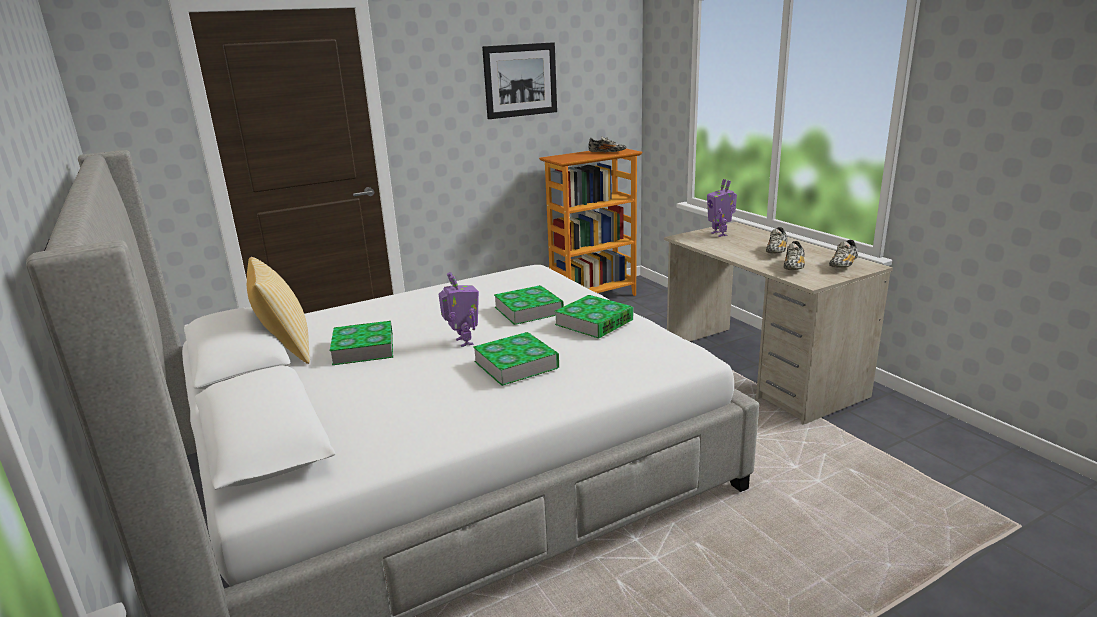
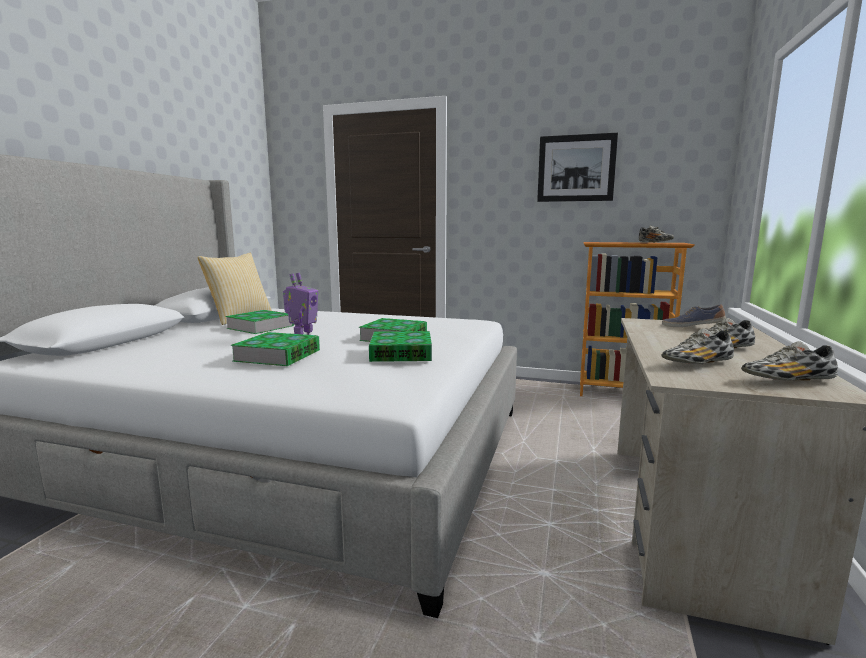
camera: 45 degrees right, 10 degrees down
(720, 234) = (692, 327): toy robot -> shoe

